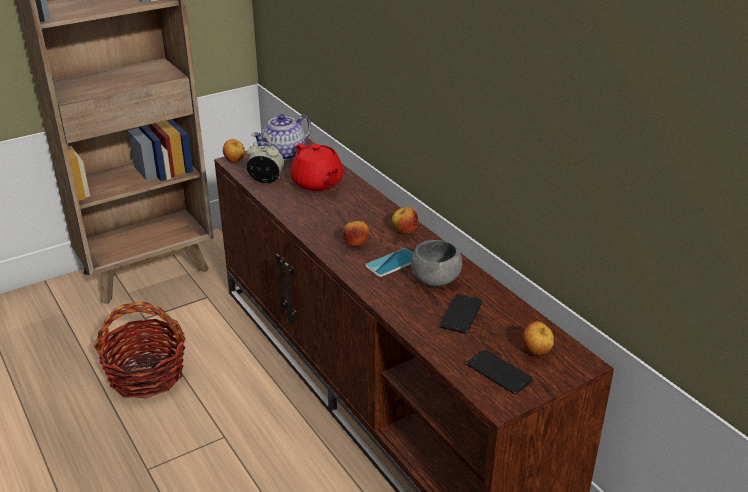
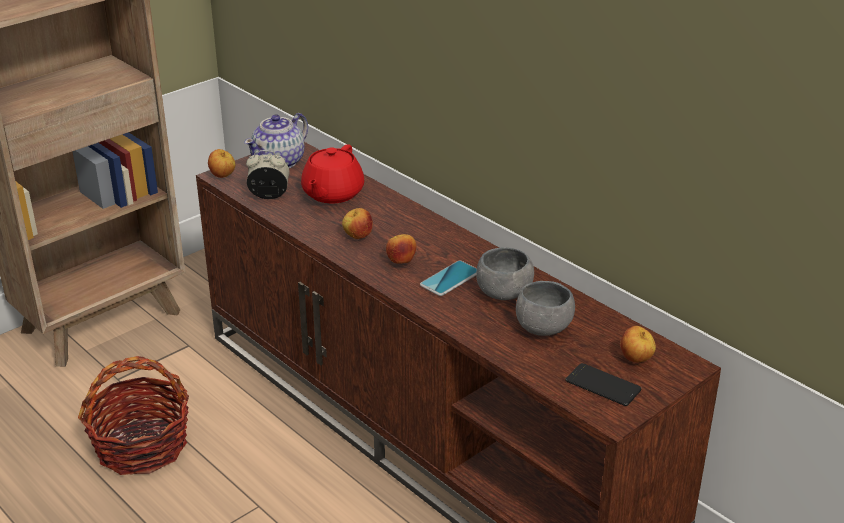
camera: 10 degrees left, 0 degrees up
(317, 183) = (332, 194): red teapot -> red teapot turned 60 degrees clockwise
(404, 231) = (452, 242): apple -> apple (357, 236)
(461, 314) = (543, 328): phone -> grey bowl

